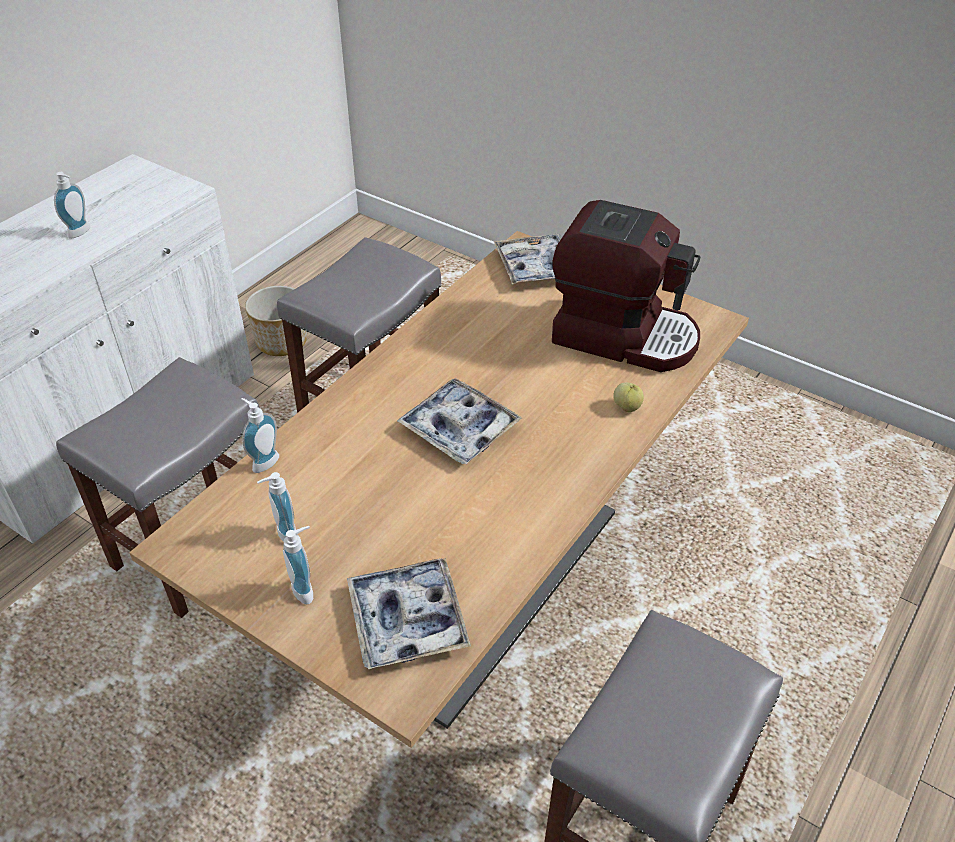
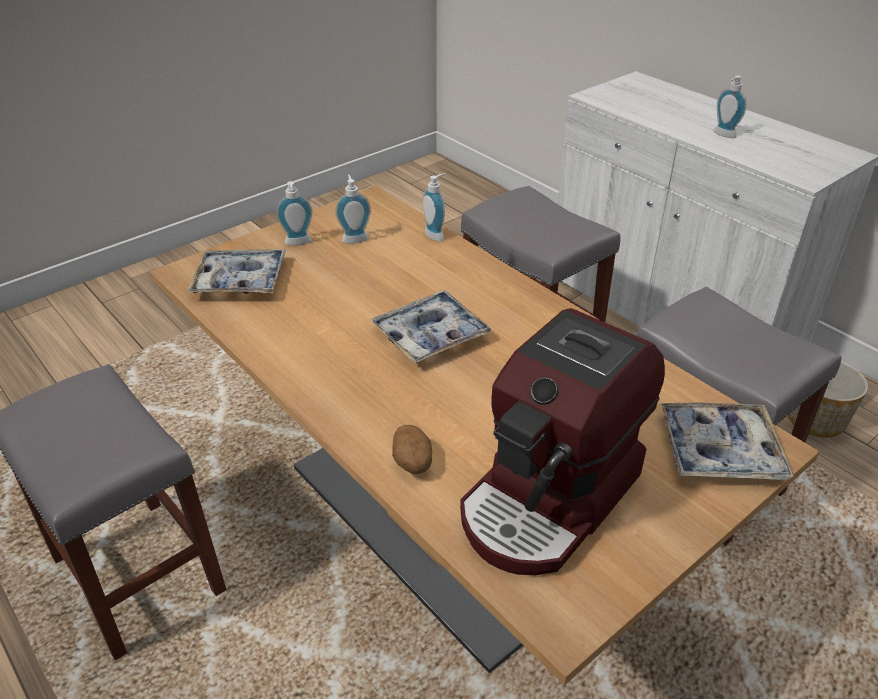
camera: 105 degrees right, 5 degrees down
(627, 407) = (413, 463): apple -> potato

